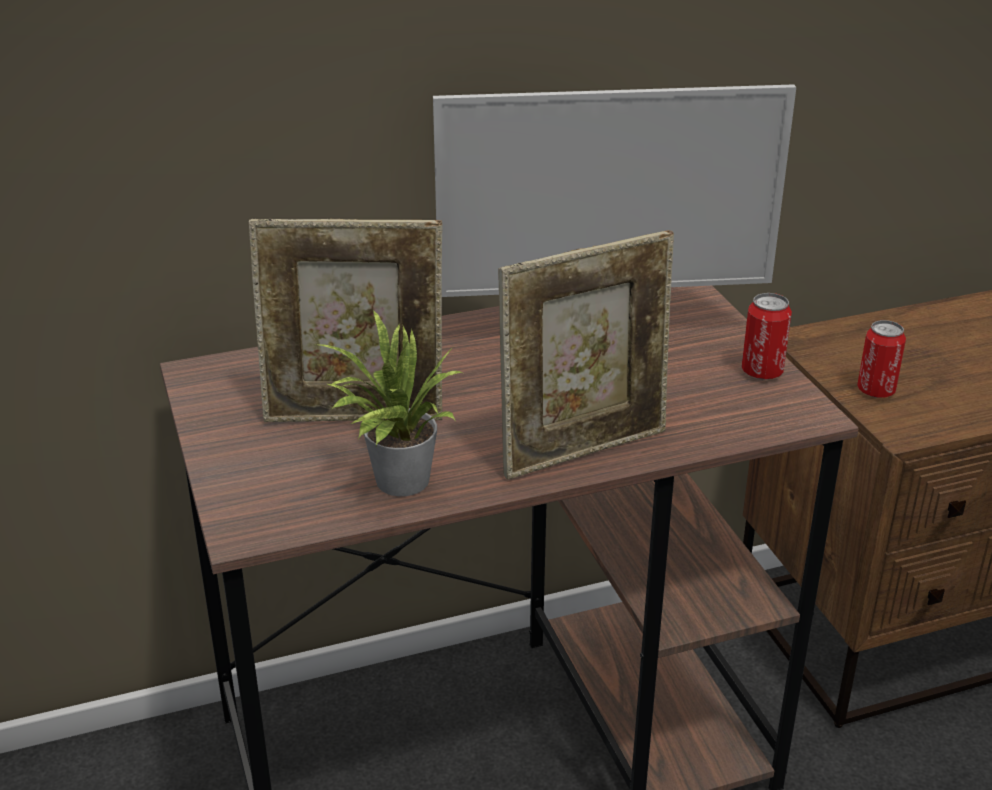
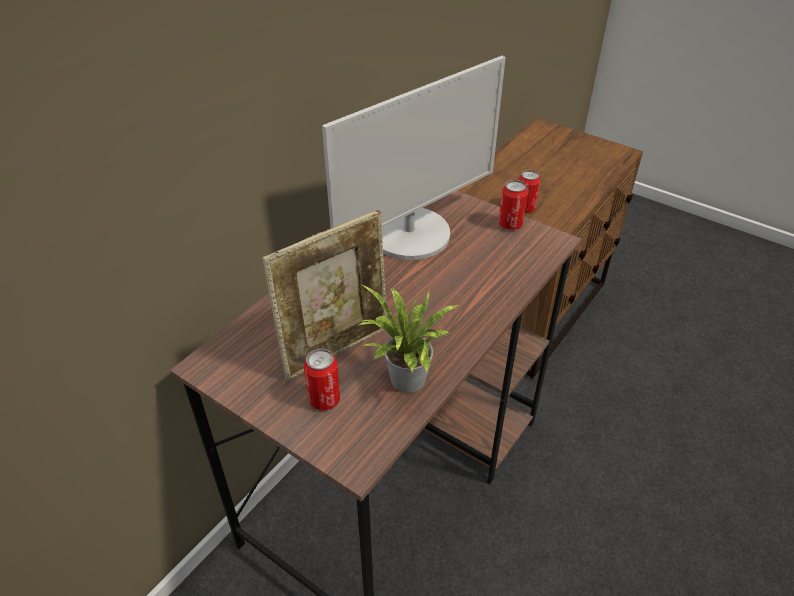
camera: 35 degrees left, 10 degrees up
(282, 458) = (324, 400): none -> can
(584, 449) = (477, 311): picture frame -> none

